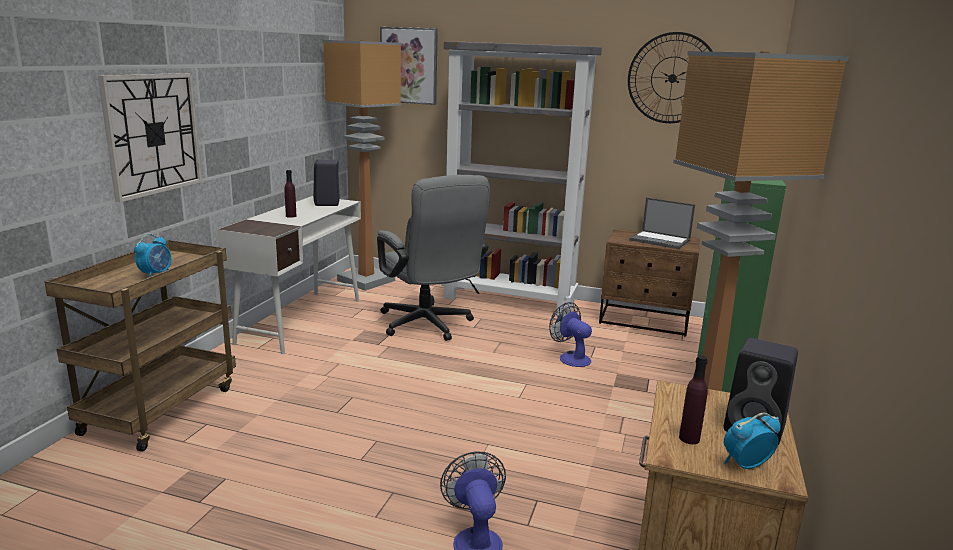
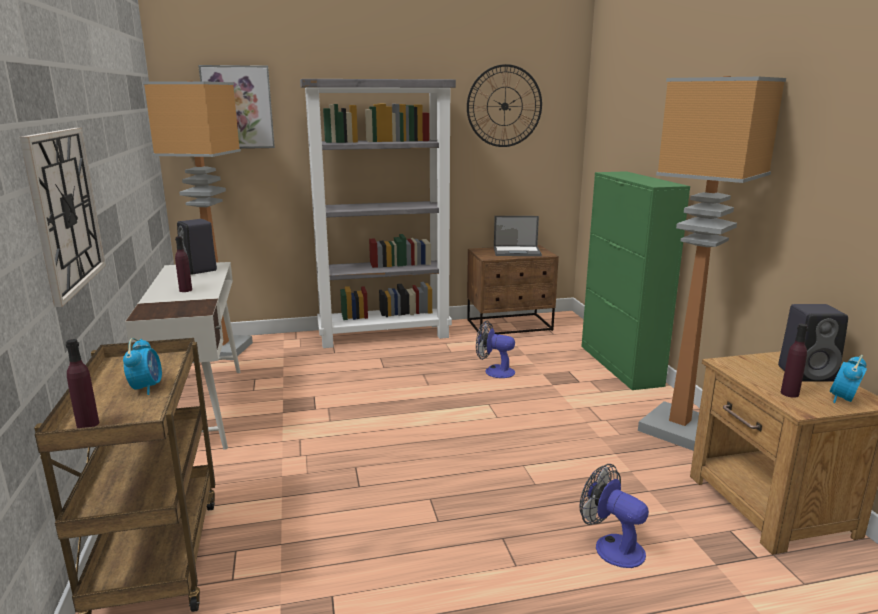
camera: 30 degrees left, 0 degrees up
(90, 286) = (88, 424): none -> purple bottle
(429, 326) = (342, 377): grey office chair -> none

